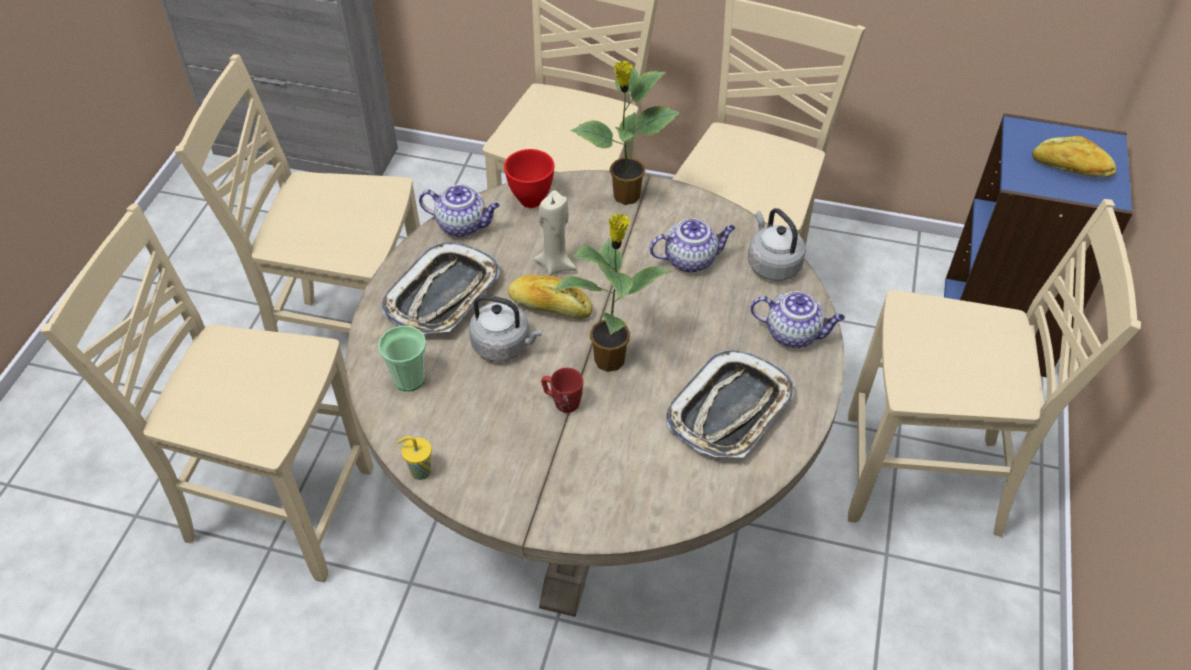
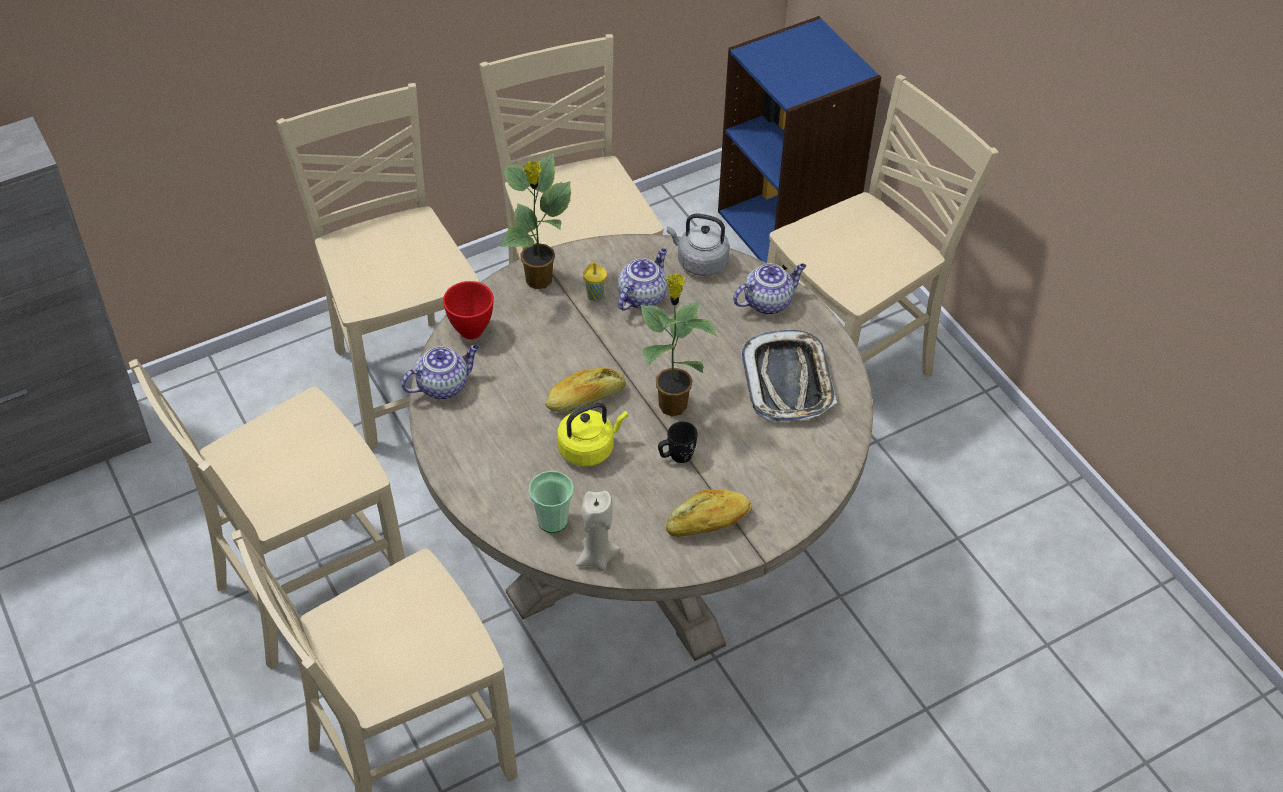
camera: 45 degrees left, 0 degrees up
(419, 471) = (641, 572): yellow cup -> yellow cup (594, 296)
(443, 295) = (498, 446): tray -> none
(504, 345) = (589, 448): grey kettle -> yellow kettle
(556, 265) = (552, 366): beige candle -> beige candle (596, 557)
(562, 401) = (676, 456): red mug -> black mug
(1070, 168) = (813, 65): bread -> bread (708, 522)

